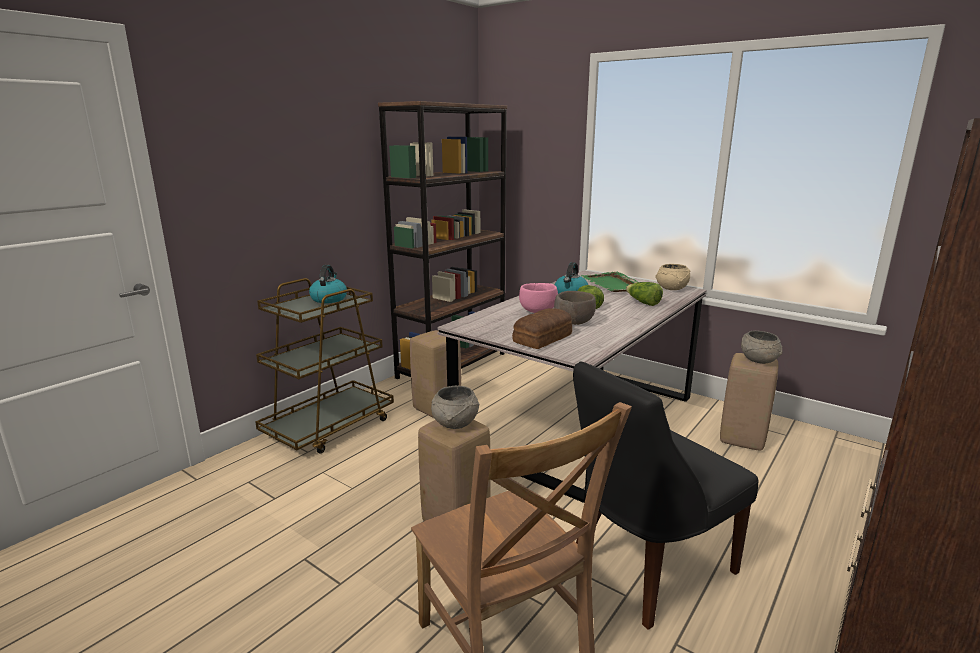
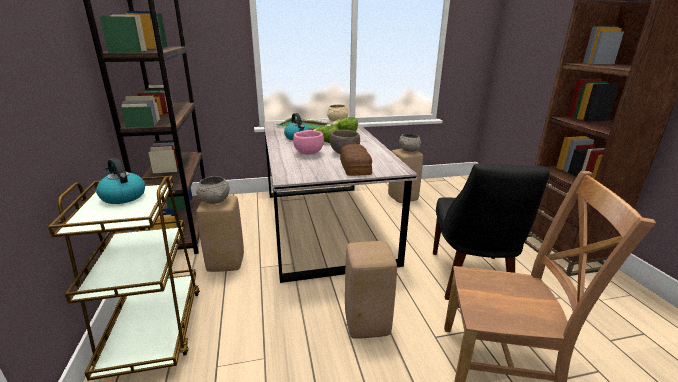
camera: 50 degrees left, 5 degrees up
(455, 424) = (370, 249): grey bowl -> grey bowl (215, 201)

